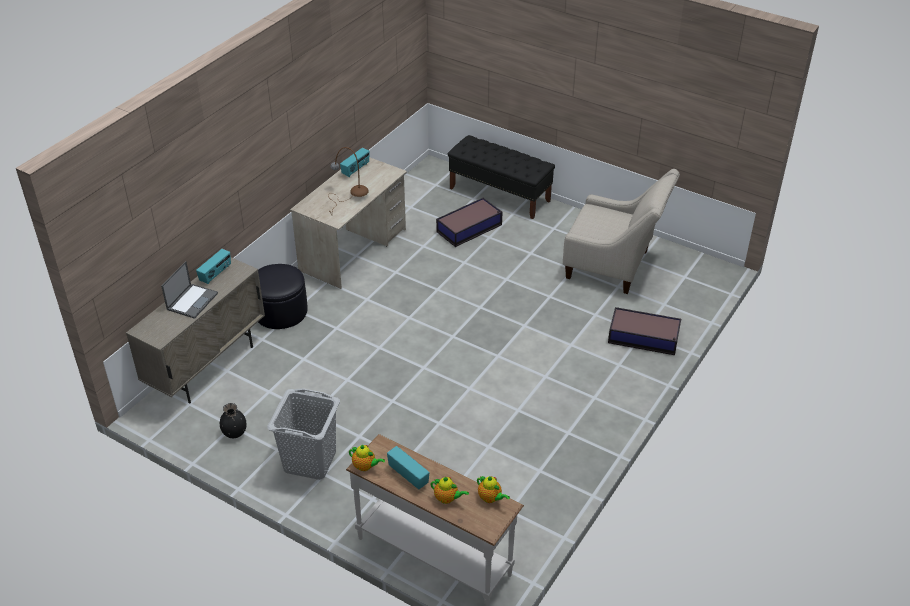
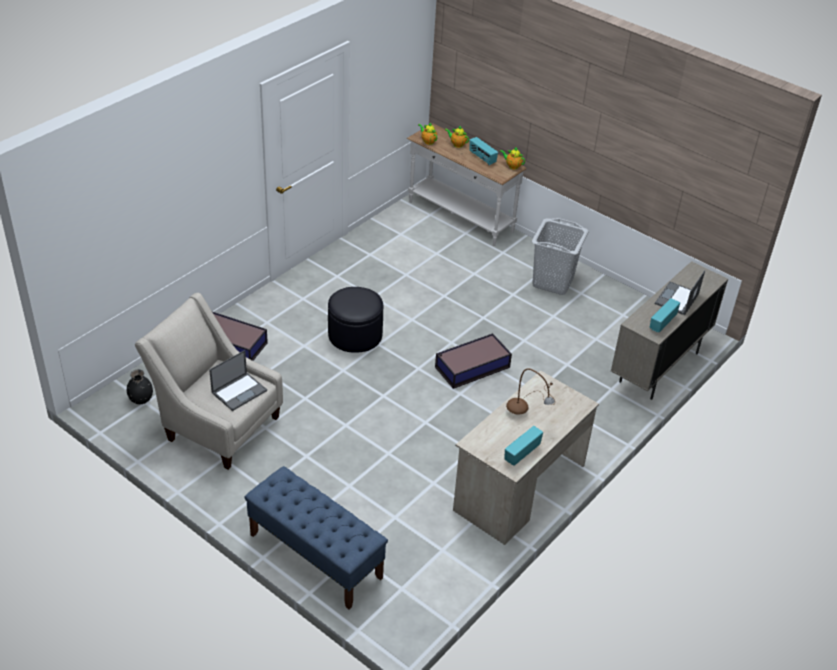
camera: 175 degrees left, 0 degrees up
(235, 433) = (619, 309): black vase -> black vase (141, 399)
(281, 311) = (596, 417): black ottoman -> black ottoman (355, 335)
(470, 228) = (370, 503): storage box -> storage box (471, 367)
(500, 195) = (315, 556): black bench -> blue bench
(594, 225) = (239, 391): none -> laptop

